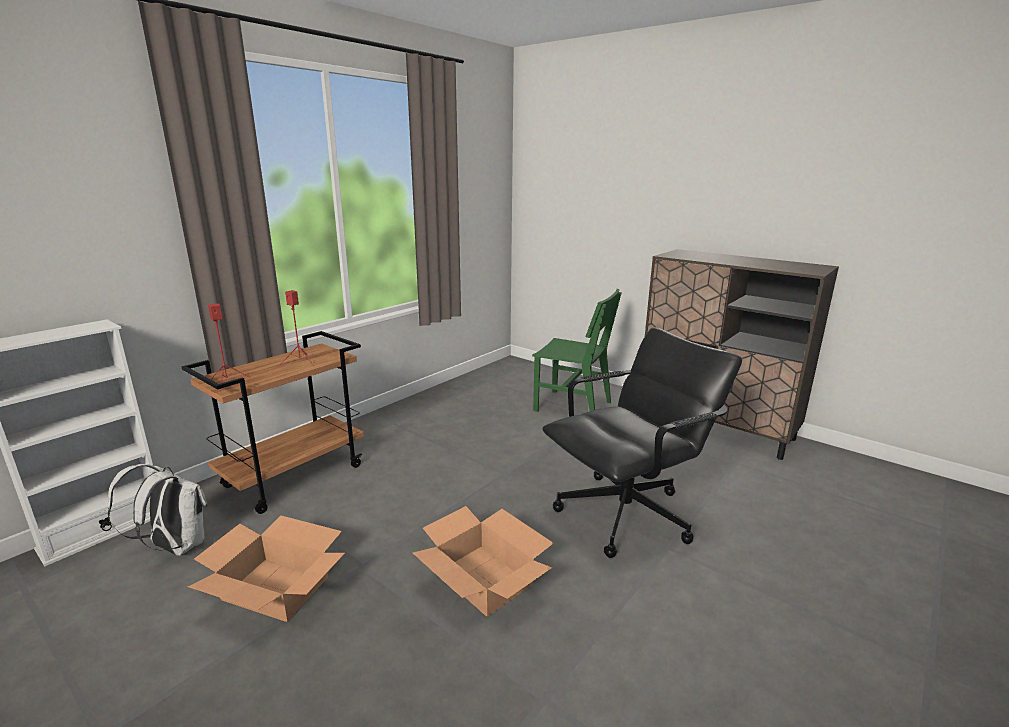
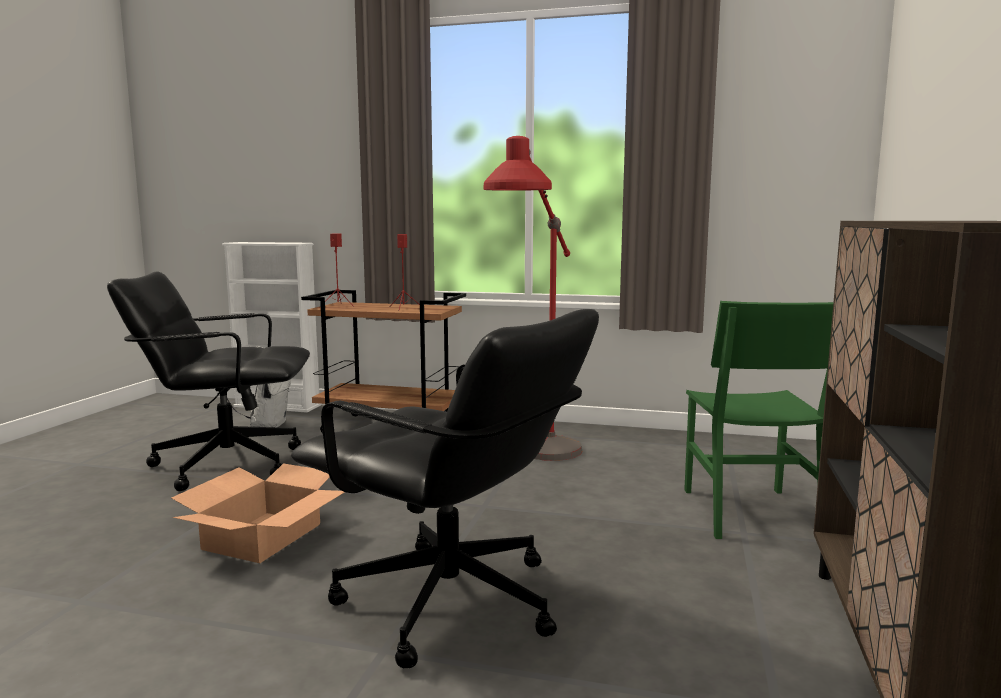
camera: 65 degrees right, 10 degrees down
(276, 588) = (226, 464): cardboard box -> black office chair
(453, 438) = (537, 464): none -> red floor lamp

